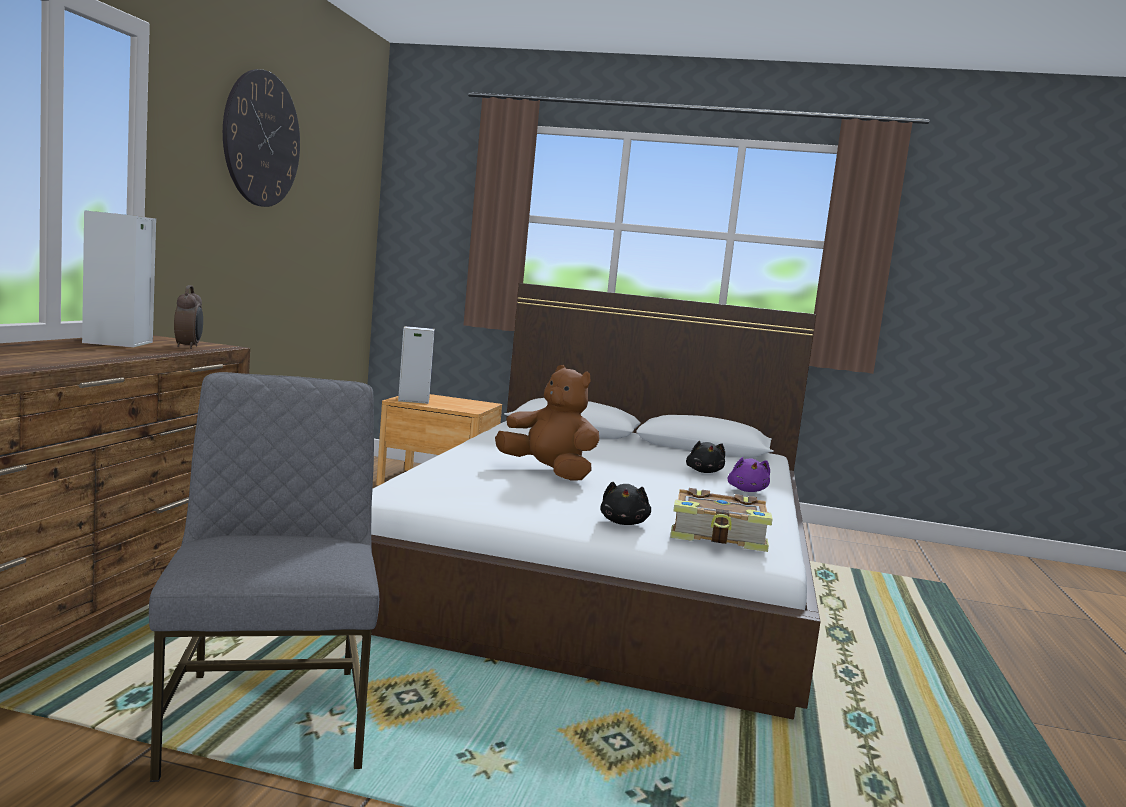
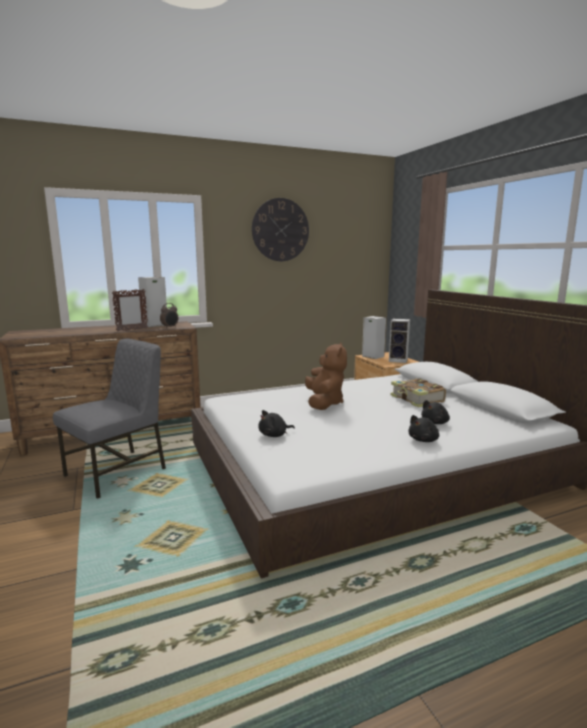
camera: 55 degrees right, 5 degrees up
(126, 354) = (132, 330): none -> picture frame
(464, 403) = (399, 360): none -> speaker
(719, 536) = (298, 456): book -> book (417, 400)
(747, 490) = (424, 440): purple plush toy -> black plush toy

